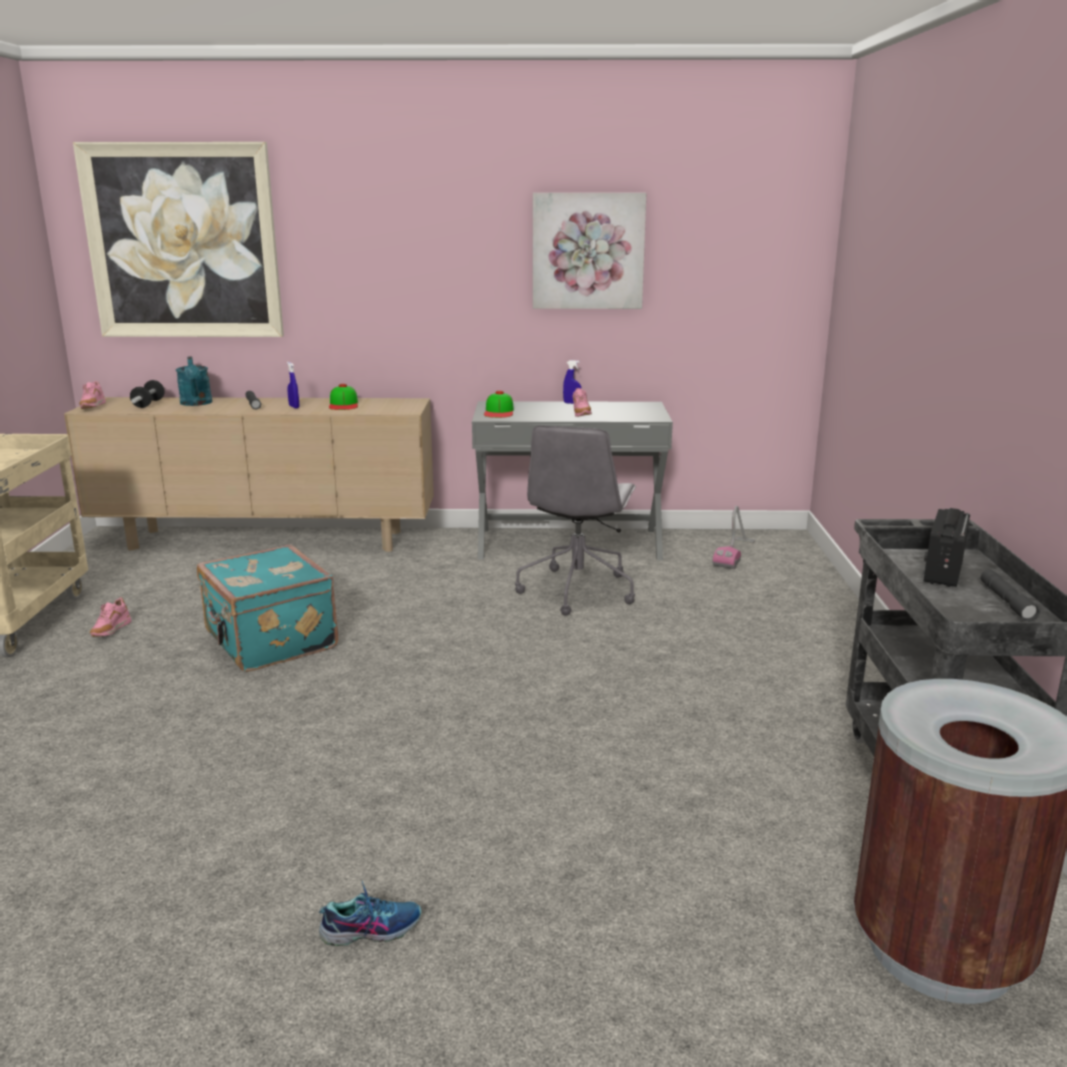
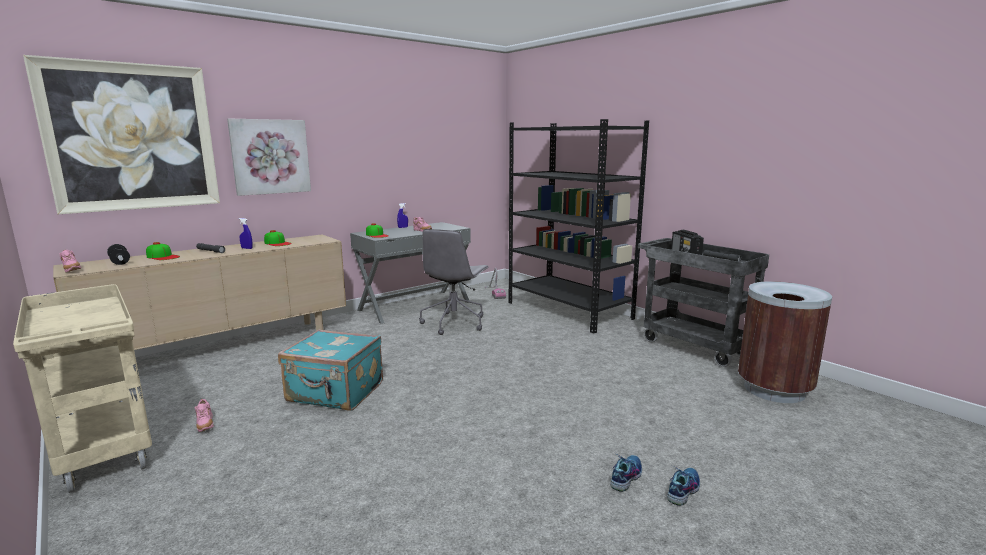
camera: 40 degrees left, 5 degrees down
(196, 403) = (163, 256): turquoise watering can -> cap
(406, 997) = (682, 490): none -> shoe
(578, 589) = (455, 322): grey office chair -> grey office chair turned 45 degrees clockwise
(588, 251) = (402, 142): picture -> picture (270, 156)
(810, 626) = (568, 310): none -> black bookcase

